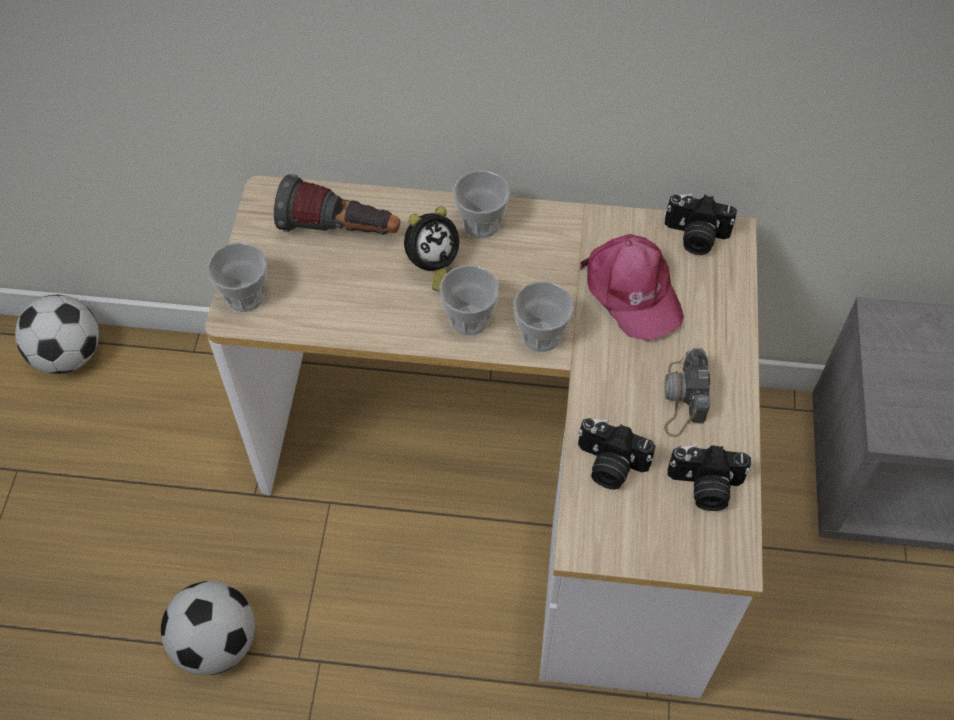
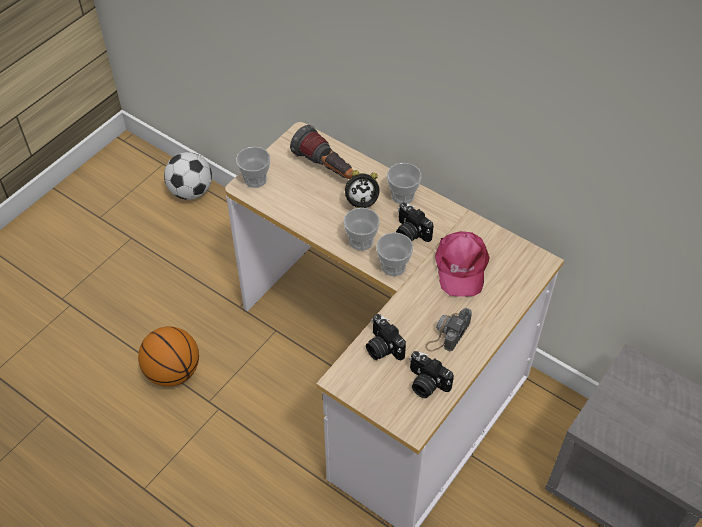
camera: 30 degrees right, 5 degrees down
(216, 643) = (173, 372): football -> basketball
(695, 237) = (519, 254): camera -> camera (410, 233)

